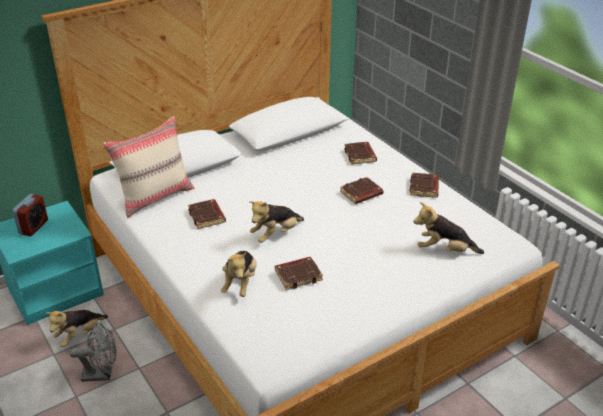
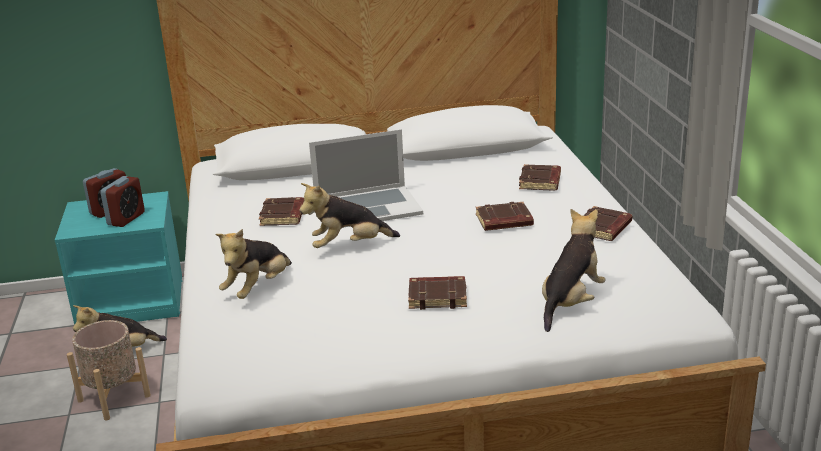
camera: 25 degrees right, 10 degrees down
(54, 233) = (126, 219): none -> alarm clock
(102, 374) = (113, 398): grey fan -> beige planter
(155, 197) = (242, 189): beige pillow -> none
(262, 198) = (367, 207): none -> laptop
(298, 275) = (335, 291): brown book -> brown book (438, 296)
(444, 250) = (570, 302): plush toy -> plush toy turned 90 degrees clockwise

